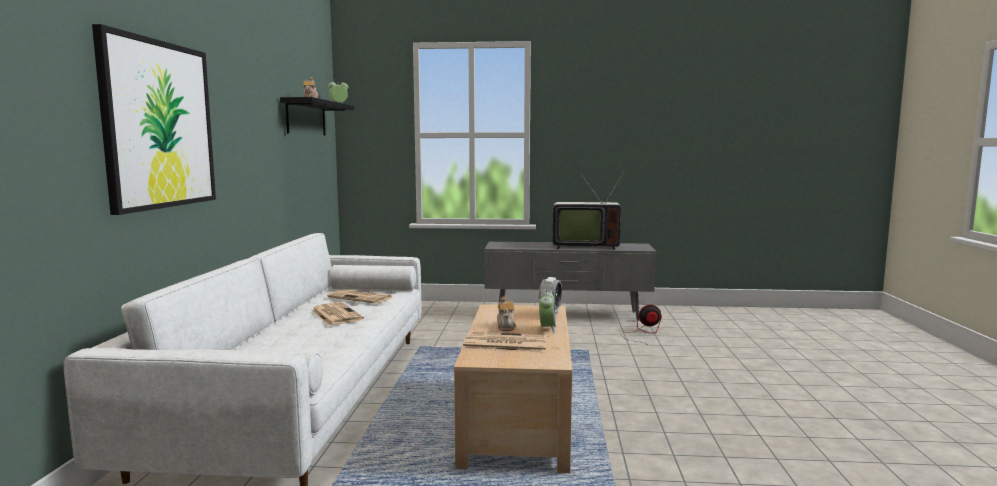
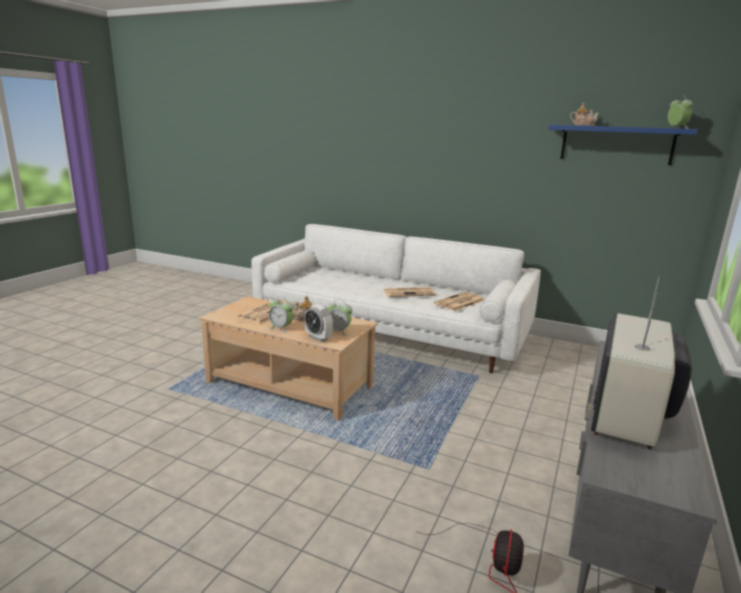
camera: 110 degrees right, 10 degrees up
(159, 125) = (385, 148): picture -> none
(306, 118) = (616, 144): black shelf -> blue shelf
(525, 311) = (338, 331): none -> alarm clock

